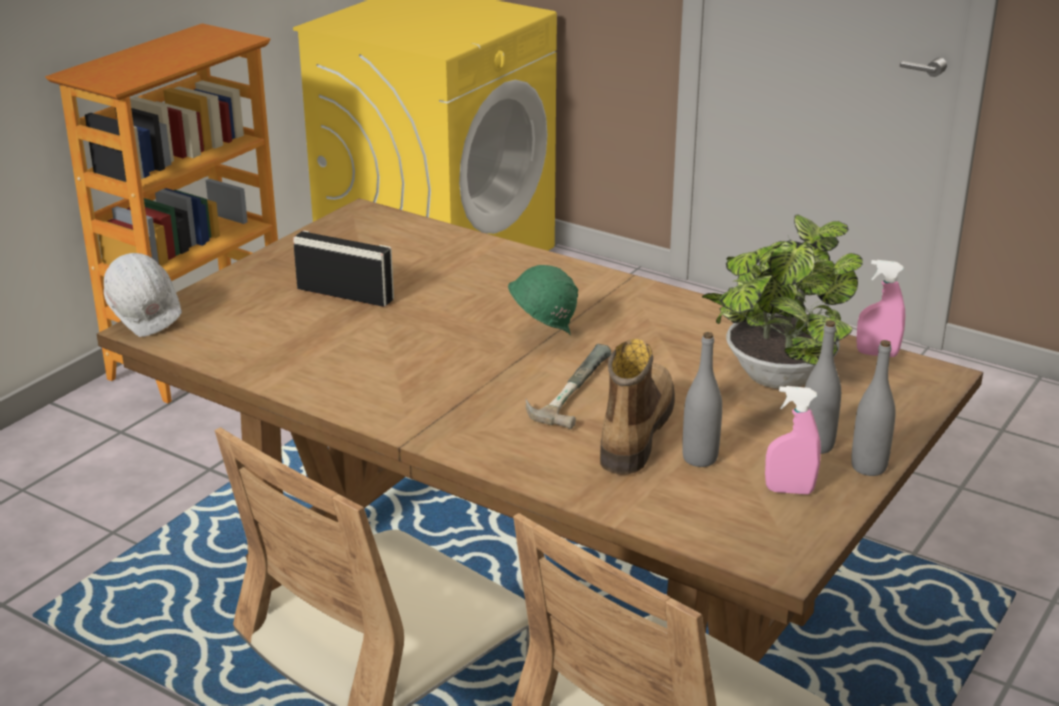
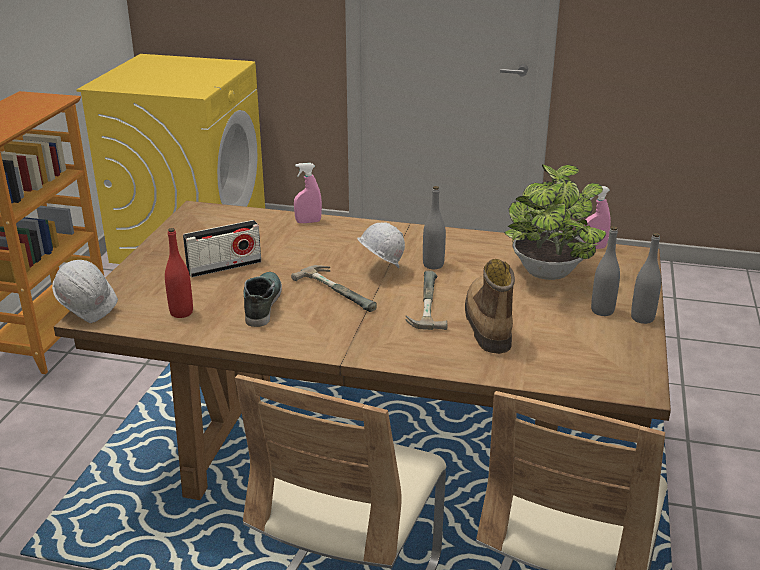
camera: 20 degrees left, 0 degrees up
(253, 344) = (181, 312): none -> red bottle
(345, 294) = (224, 267): radio -> radio turned 150 degrees clockwise
(358, 350) = (262, 303): none -> shoe
(472, 350) = (341, 290): none -> hammer
(542, 334) = (380, 271): green hard hat -> white hard hat
(699, 458) = (540, 333): grey bottle -> grey bottle (433, 265)
(789, 490) = (608, 342): pink spray bottle -> pink spray bottle (308, 222)

